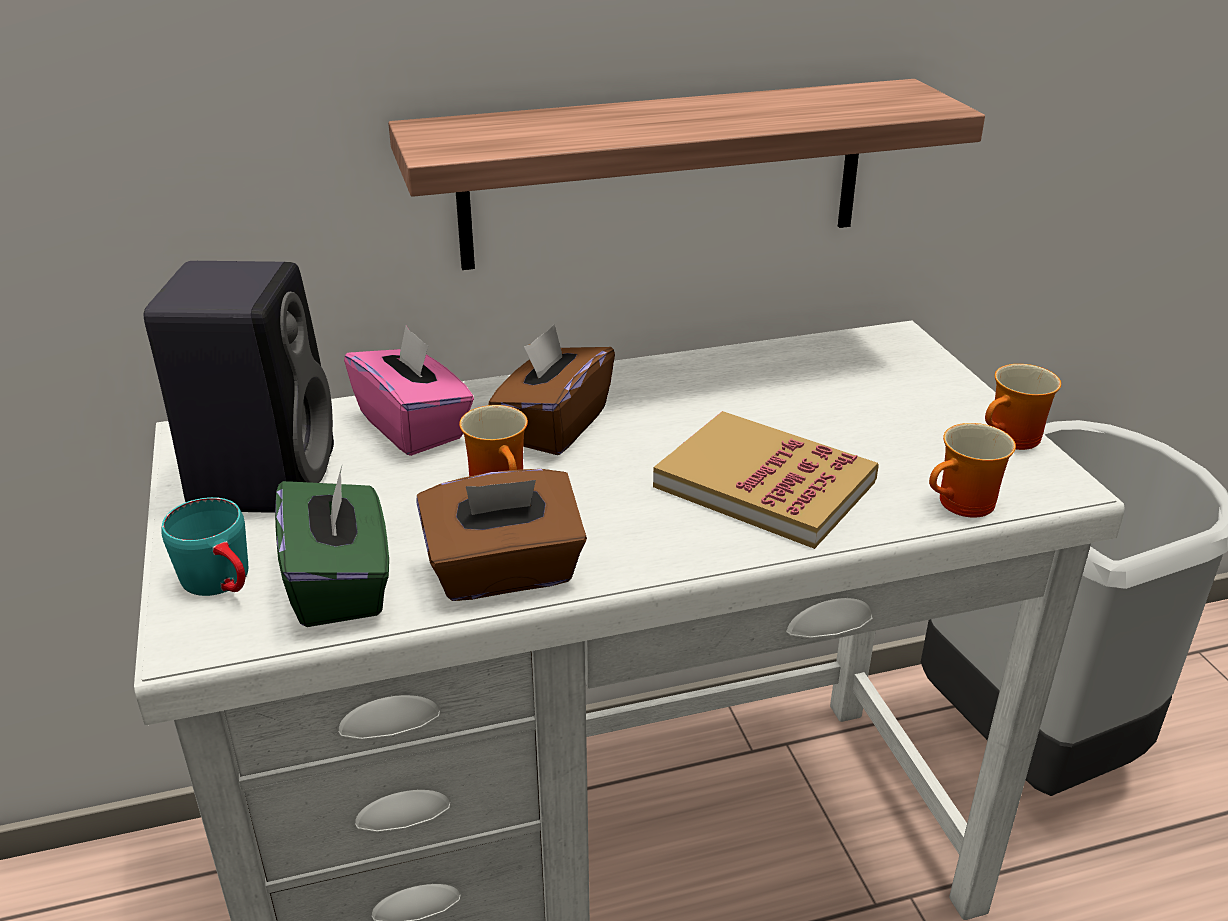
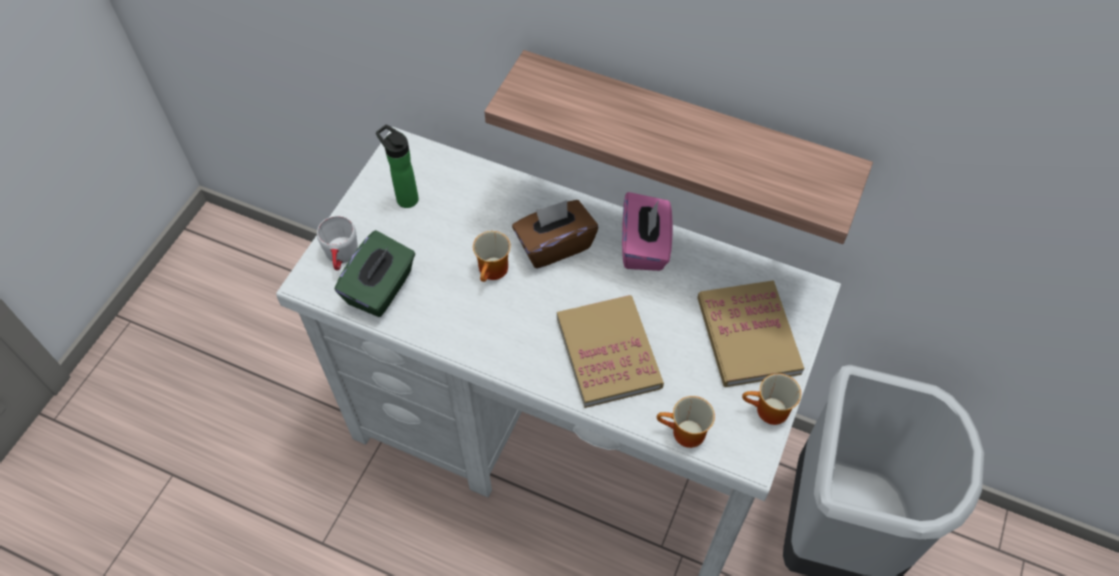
camera: 40 degrees right, 25 degrees up
(224, 583) = (341, 257): turquoise mug -> white mug
(264, 476) = (405, 197): black speaker -> bottle
(414, 426) = (493, 203): pink tissue box -> pink tissue box (645, 246)
(505, 573) = (445, 327): brown tissue box -> none
(892, 394) = (748, 335): none -> book

